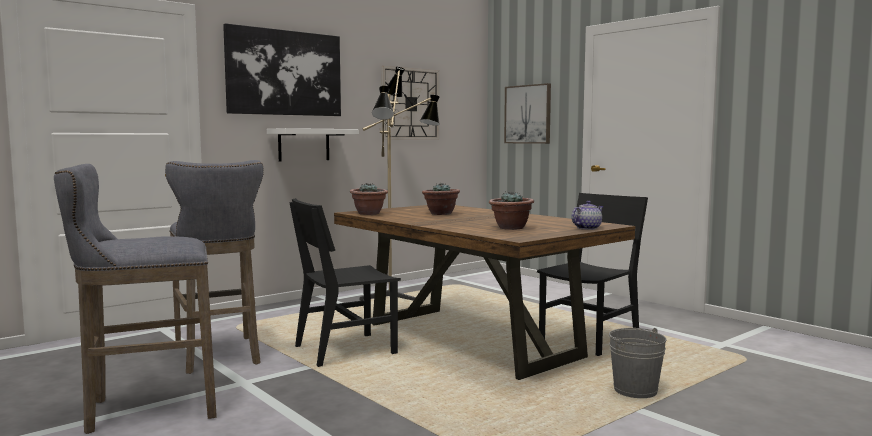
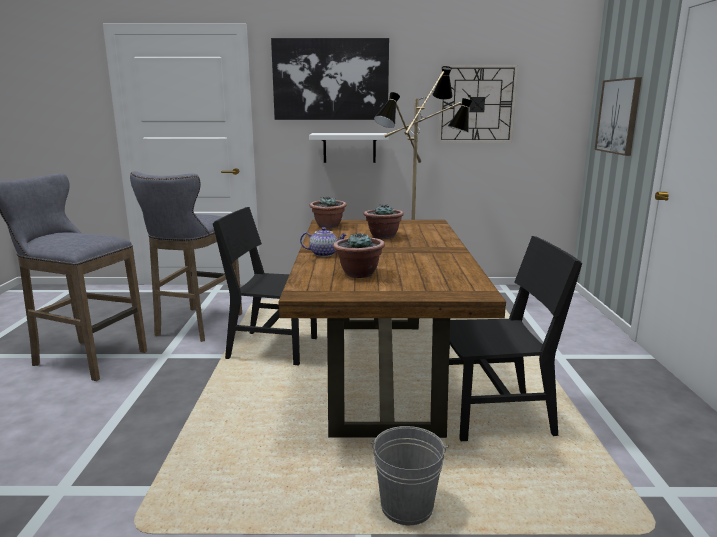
camera: 40 degrees right, 10 degrees up
(586, 228) = (429, 293): teapot -> teapot (324, 254)

